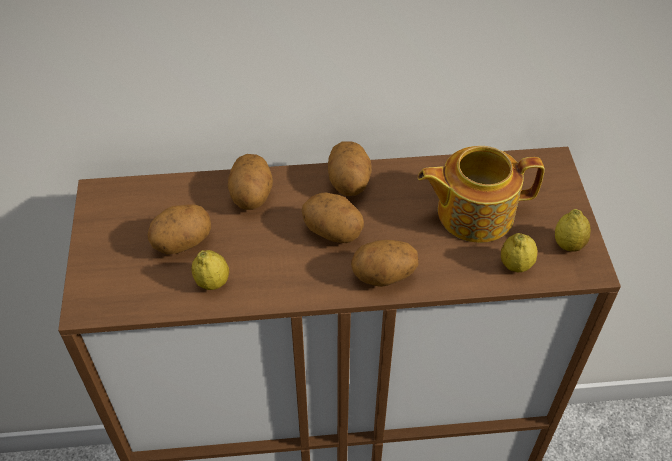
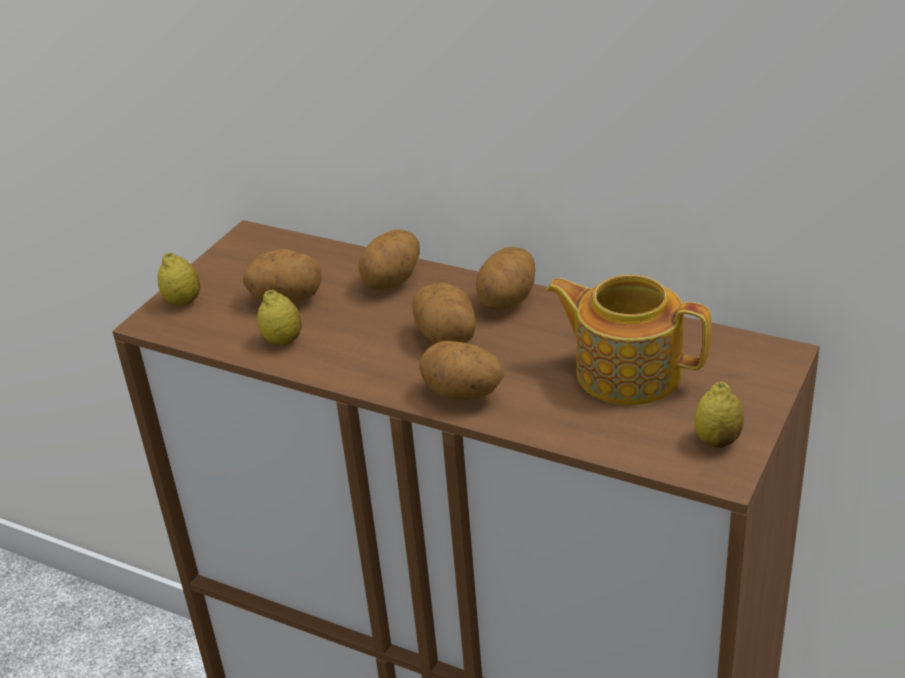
camera: 35 degrees right, 15 degrees down
(515, 265) = (628, 437): lemon -> lemon (183, 301)

